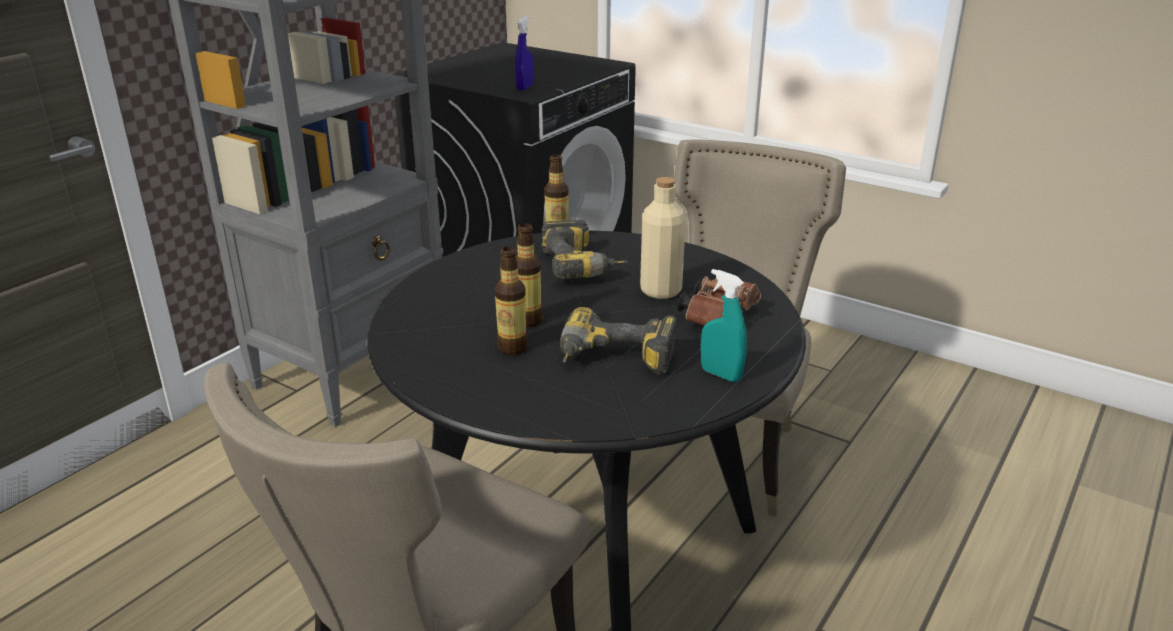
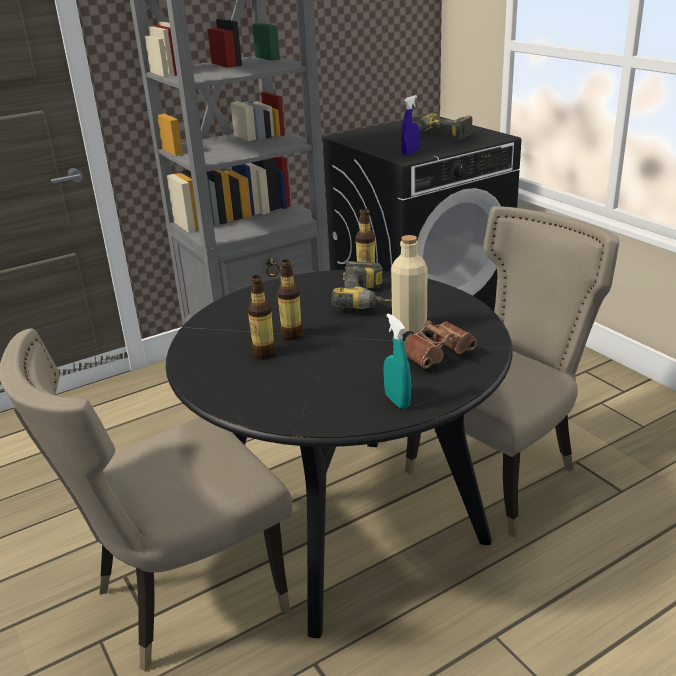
camera: 25 degrees right, 0 degrees up
(613, 362) = (325, 376): power drill -> power drill (440, 136)

